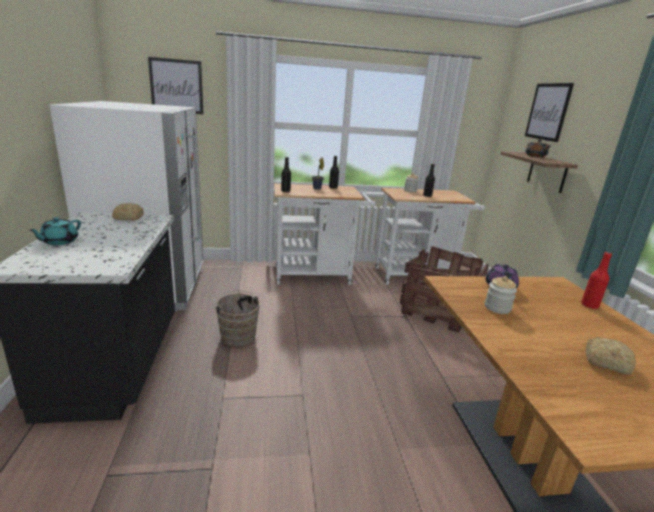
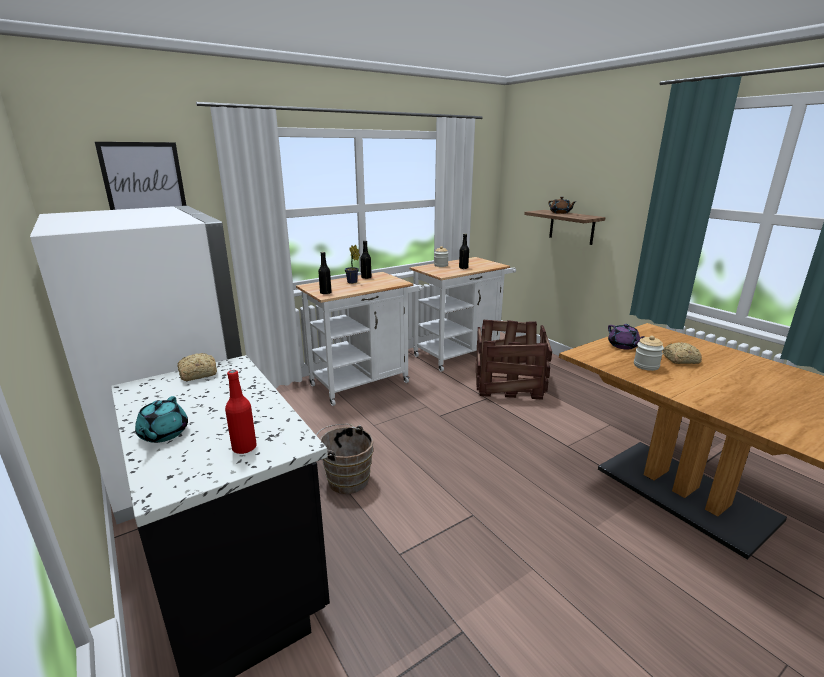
camera: 25 degrees left, 0 degrees up
(548, 112) = (560, 169): picture -> none
(589, 305) = (693, 343): red bottle -> red bottle (244, 448)
(604, 362) = (758, 387): bread -> bread (679, 360)

